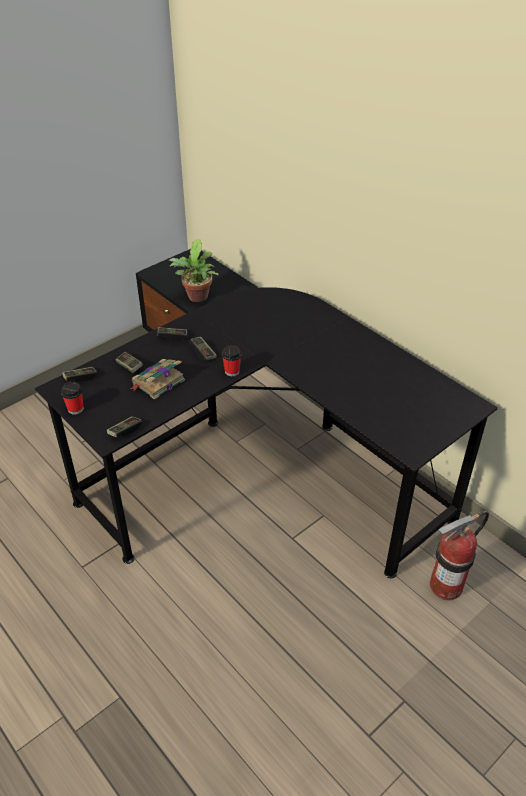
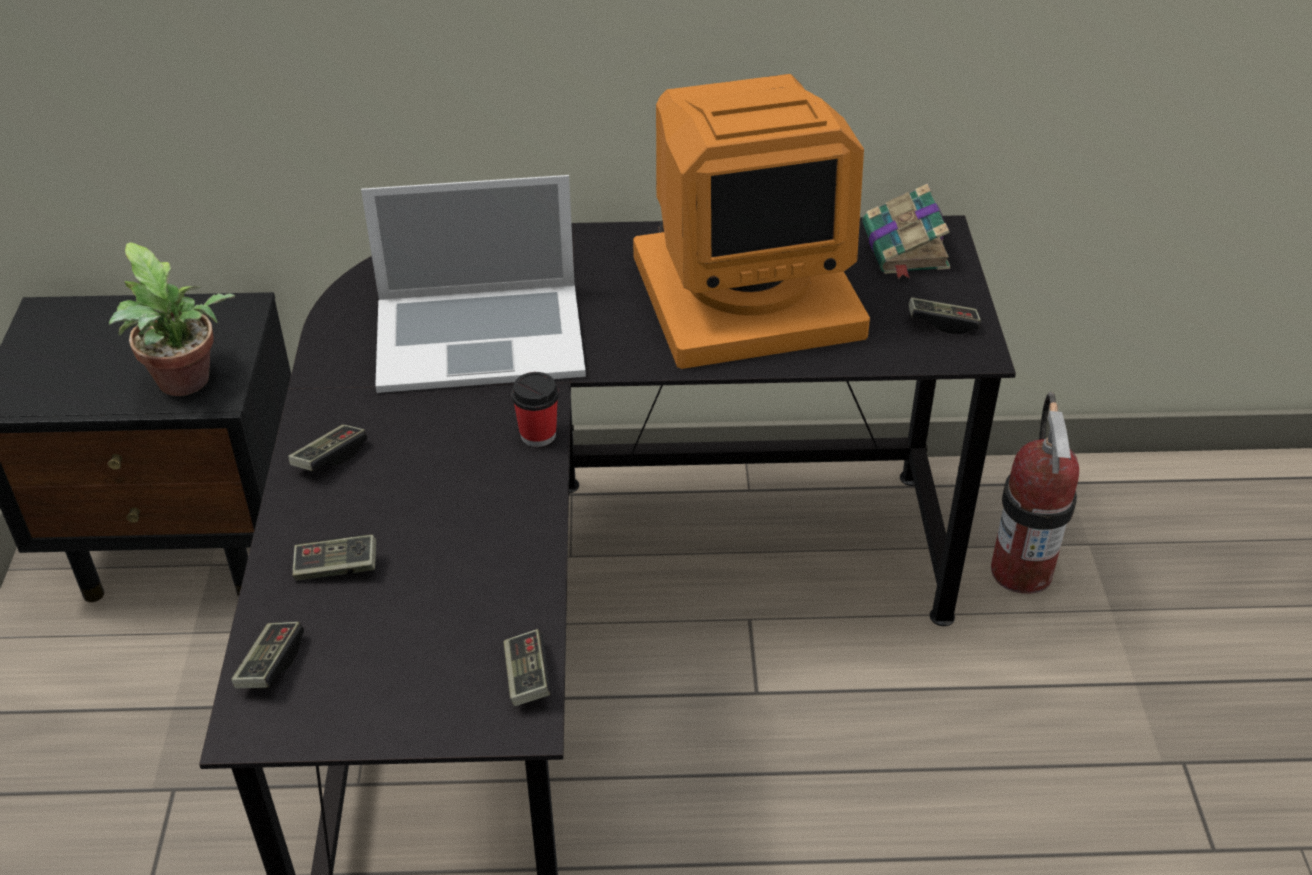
camera: 50 degrees left, 0 degrees up
(75, 409) = (362, 724): cup -> none
(157, 382) = (440, 552): book -> book (905, 249)
(203, 353) = (435, 442): game controller -> game controller (942, 323)
(263, 331) = (479, 336): none -> laptop
(366, 376) = (746, 292): none -> monitor

